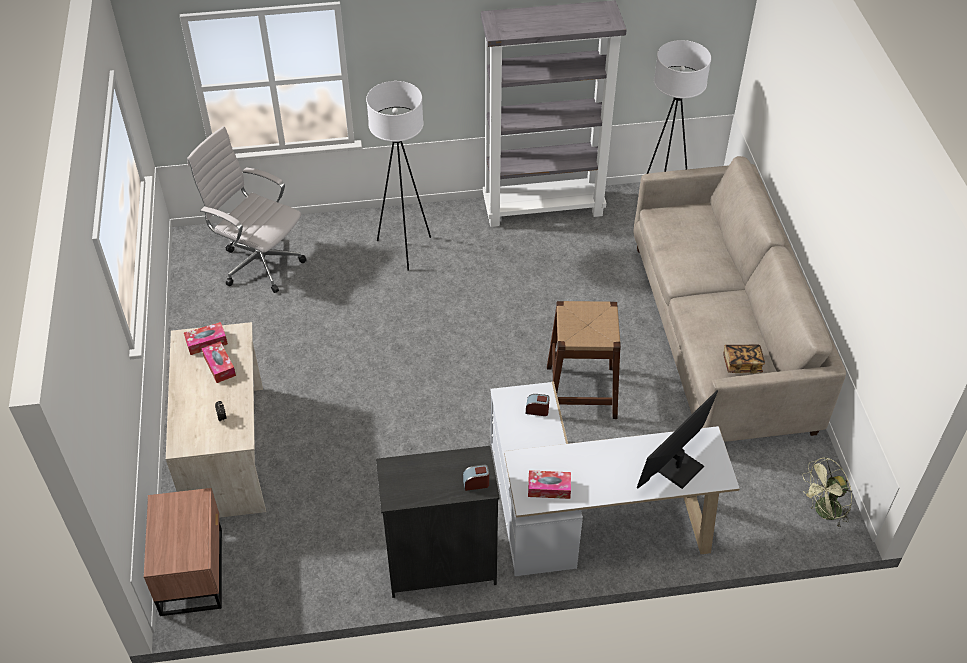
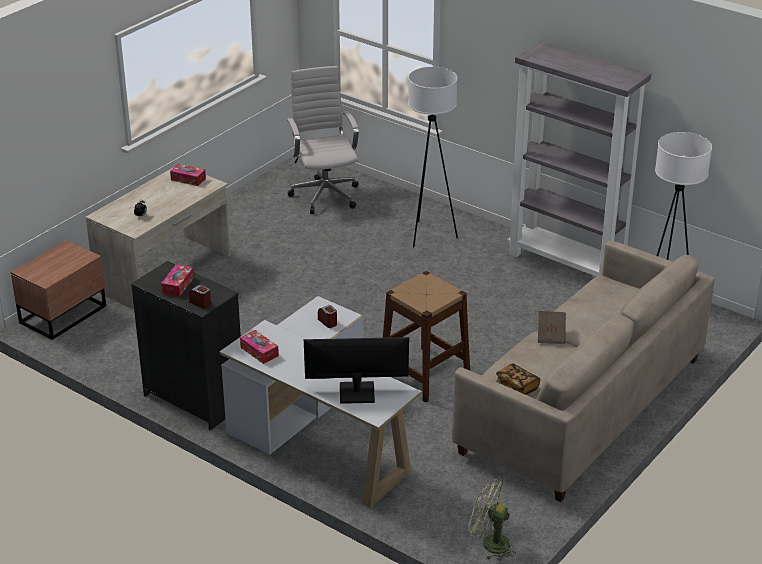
camera: 45 degrees right, 15 degrees down
(219, 366) = (177, 193): tissue box -> tissue box (178, 285)
(696, 294) = (551, 335): none -> brown book

